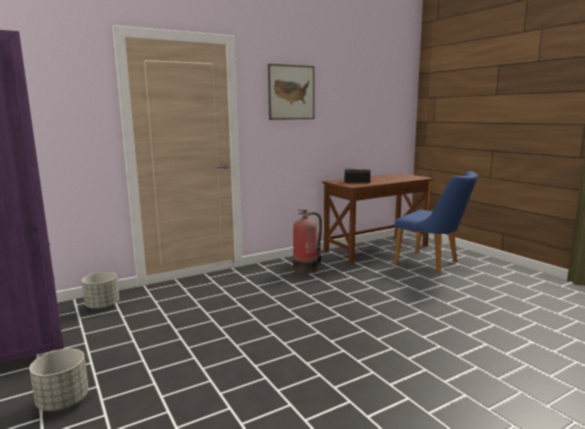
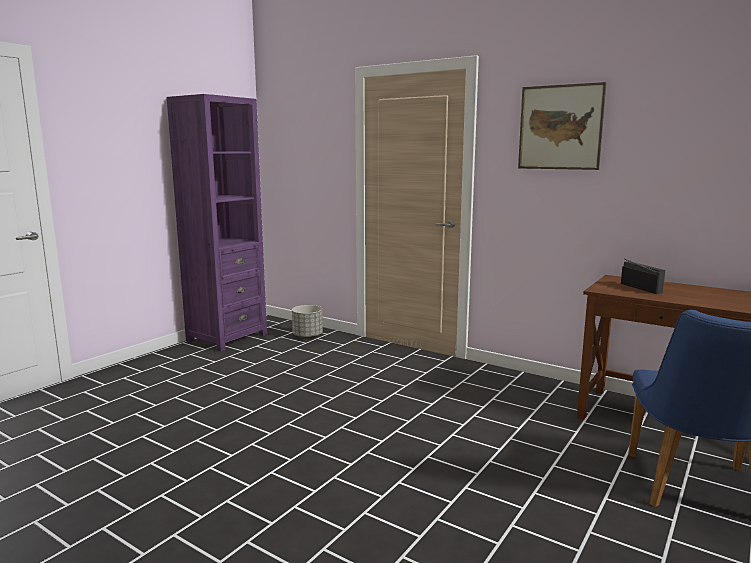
camera: 65 degrees right, 0 degrees up
(63, 401) = (161, 370): grey planter -> none
(307, 269) = (507, 393): fire extinguisher -> none

